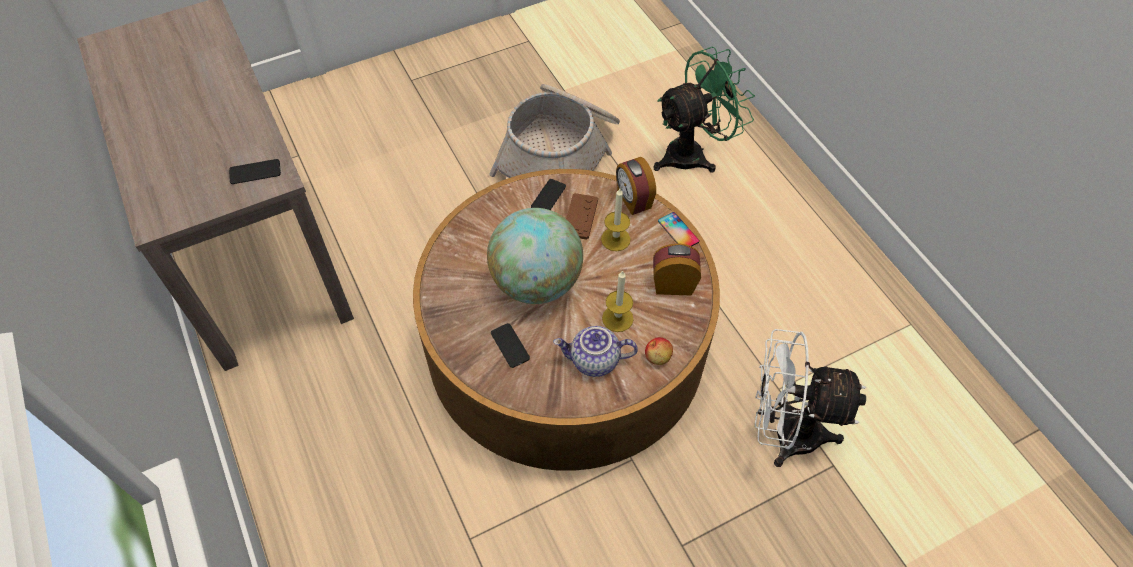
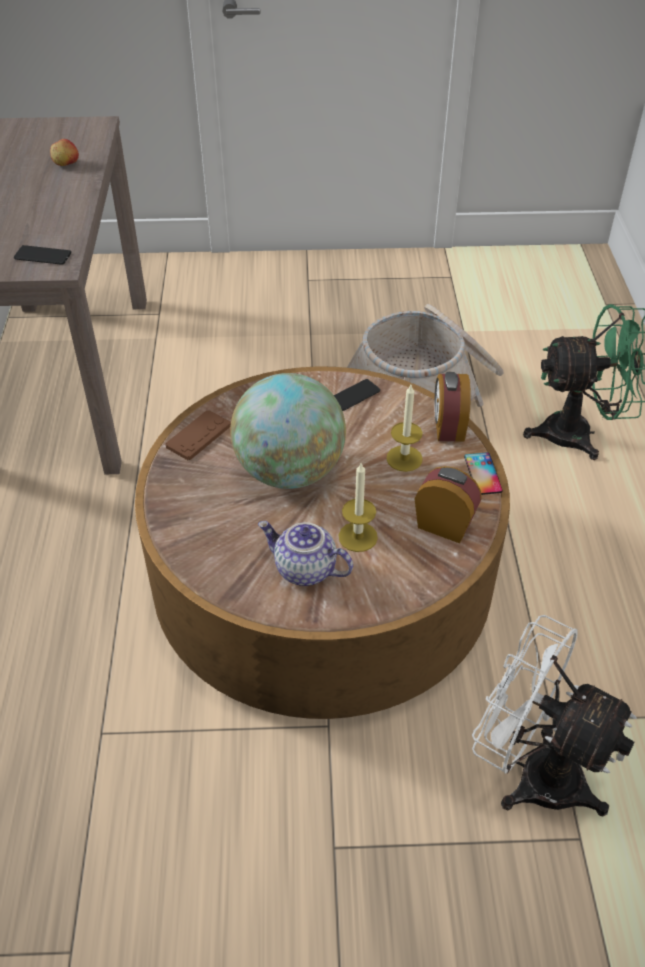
camera: 25 degrees right, 10 degrees down
(510, 345) = (222, 521): phone -> none
(580, 217) = (378, 425): brown game controller -> brown game controller (198, 436)
(658, 356) = (381, 592): apple -> apple (66, 164)

